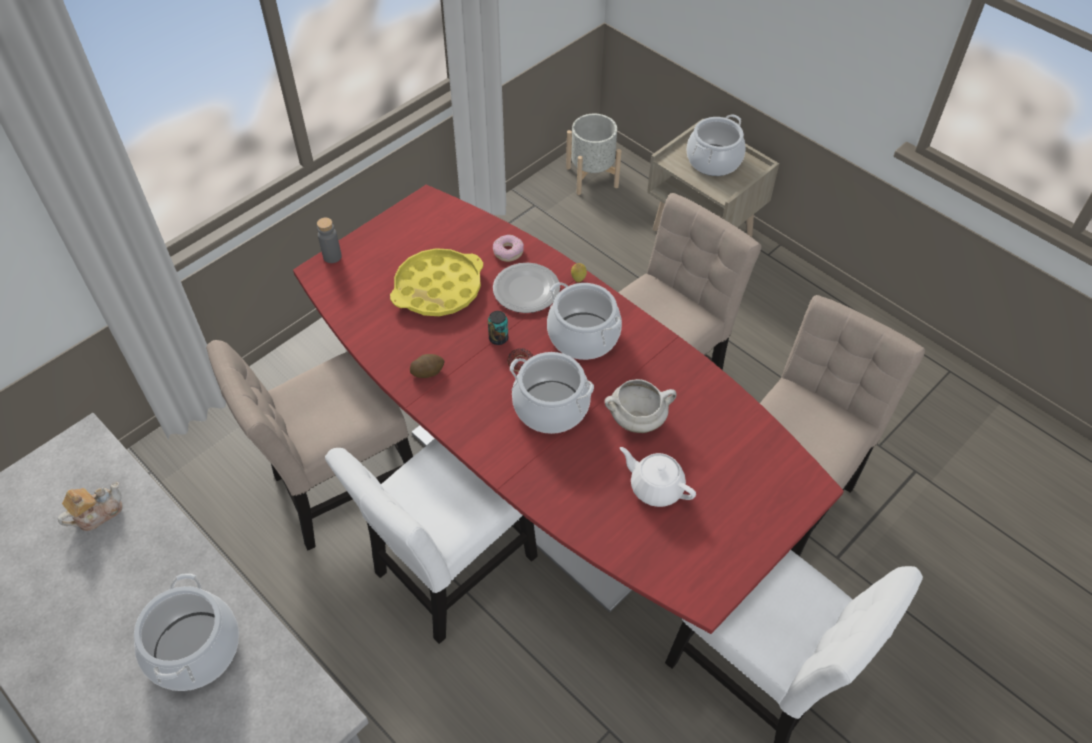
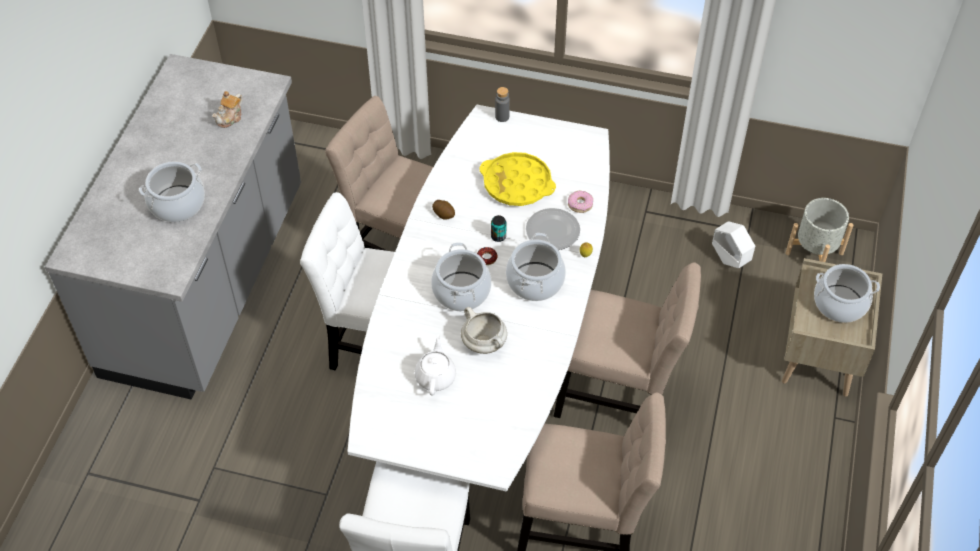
camera: 60 degrees right, 0 degrees up
(97, 513) = (230, 118): teapot -> teapot turned 105 degrees clockwise
(544, 482) = (490, 366): red dining table -> white dining table
(555, 233) = (729, 259): none -> white planter

